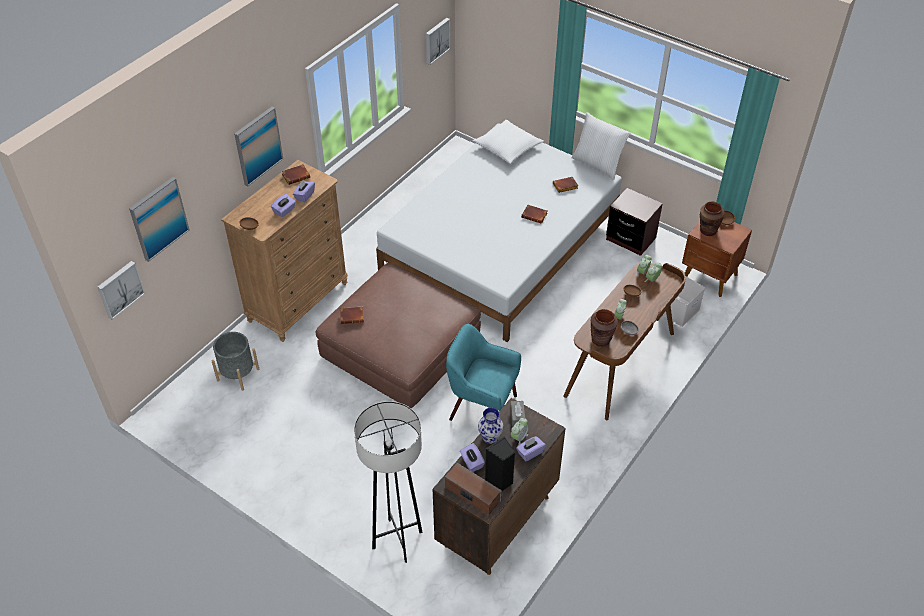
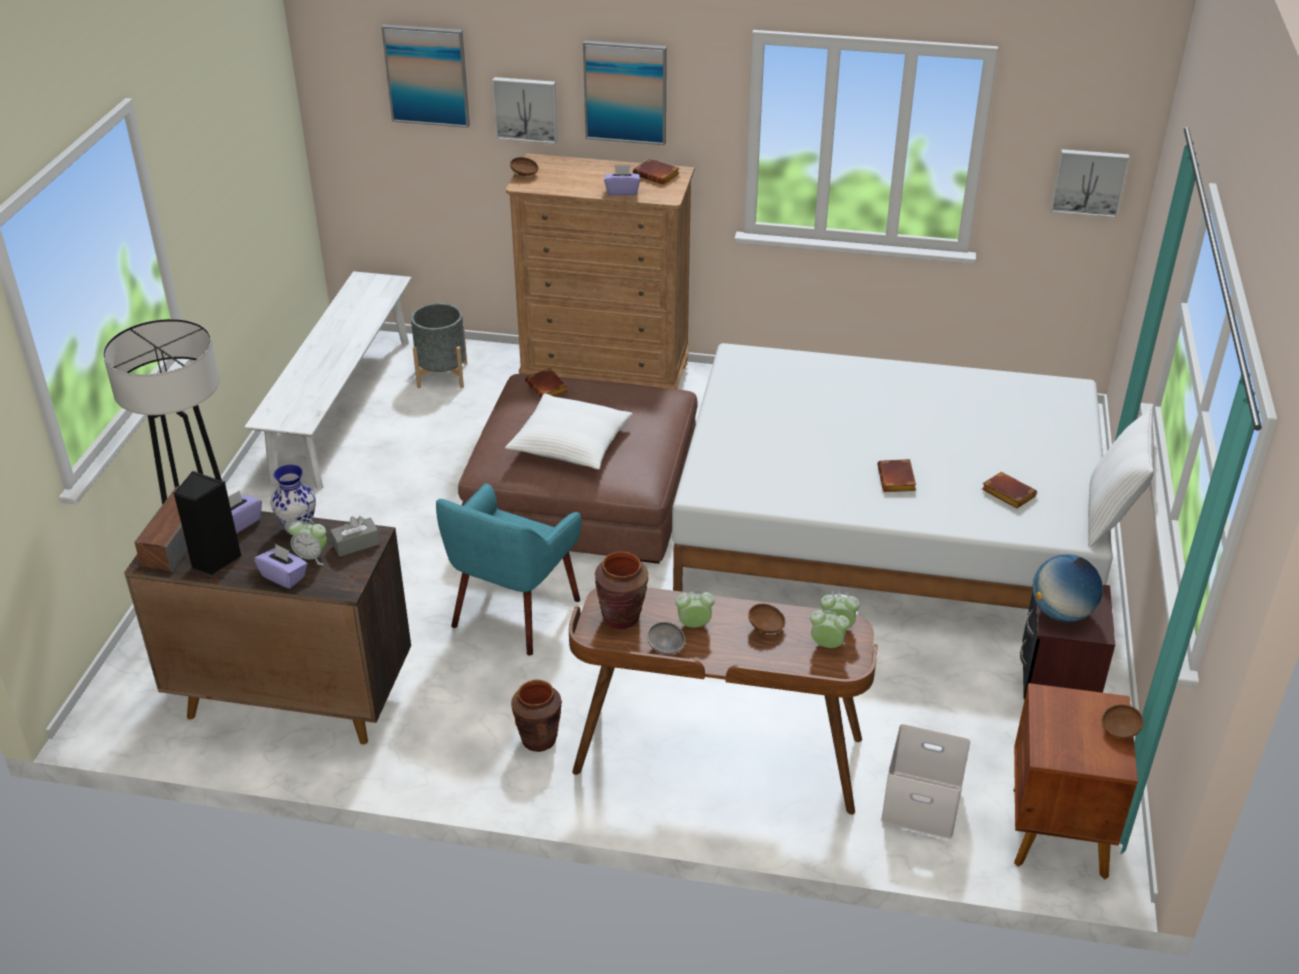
camera: 65 degrees right, 10 degrees down
(120, 289) = (347, 129): picture -> picture (526, 109)
(237, 433) = (343, 408): none -> white bench
(284, 211) = (578, 187): purple tissue box -> none
(482, 408) = (513, 613): turquoise armchair -> turquoise armchair turned 150 degrees counterclockwise
(507, 147) = (1041, 405): white pillow -> white pillow (570, 443)
(636, 209) = (1061, 613): none -> globe
(708, 230) = (1065, 709): brown vase -> brown vase (538, 739)

